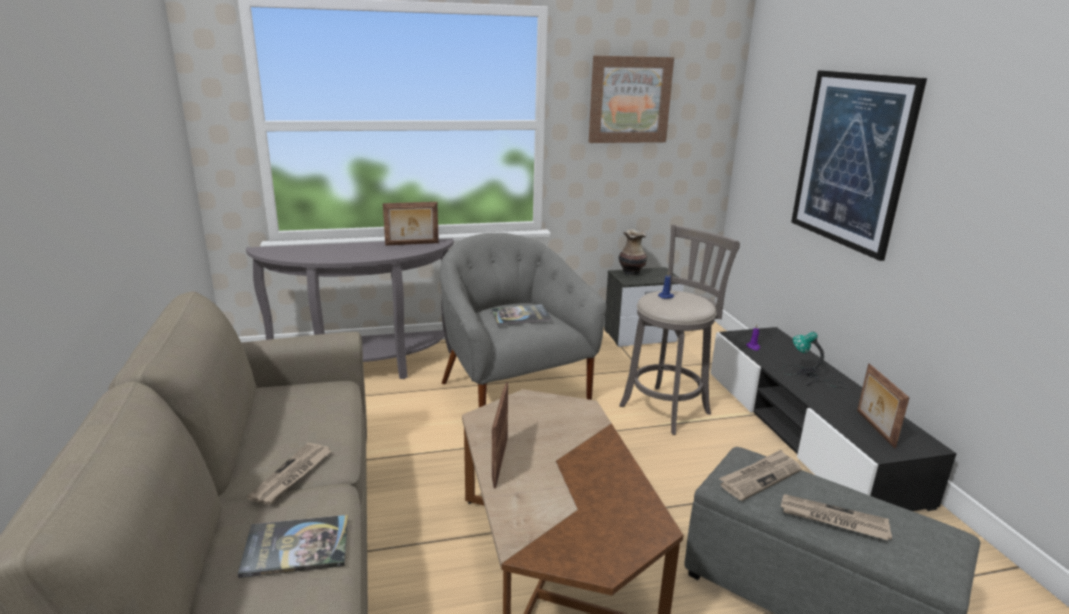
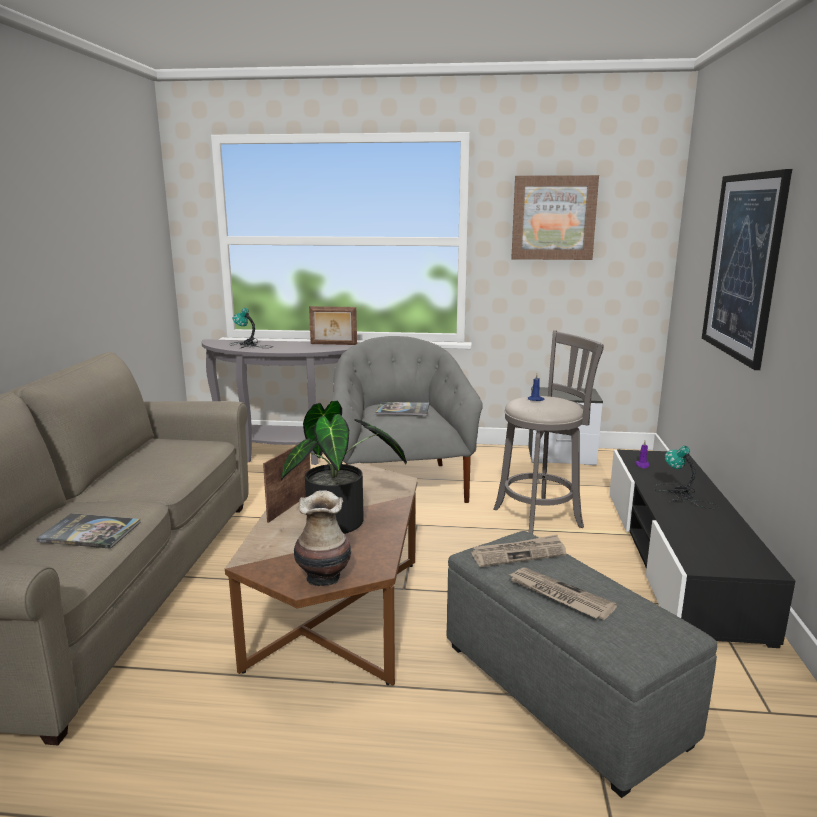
camera: 20 degrees right, 5 degrees down
(292, 475) = (127, 492): newspaper -> none
(314, 253) = (249, 345): none -> table lamp
(574, 474) = (342, 524): none -> potted plant
(631, 272) = (553, 390): vase -> vase (324, 577)
(874, 428) = (713, 546): picture frame -> none

